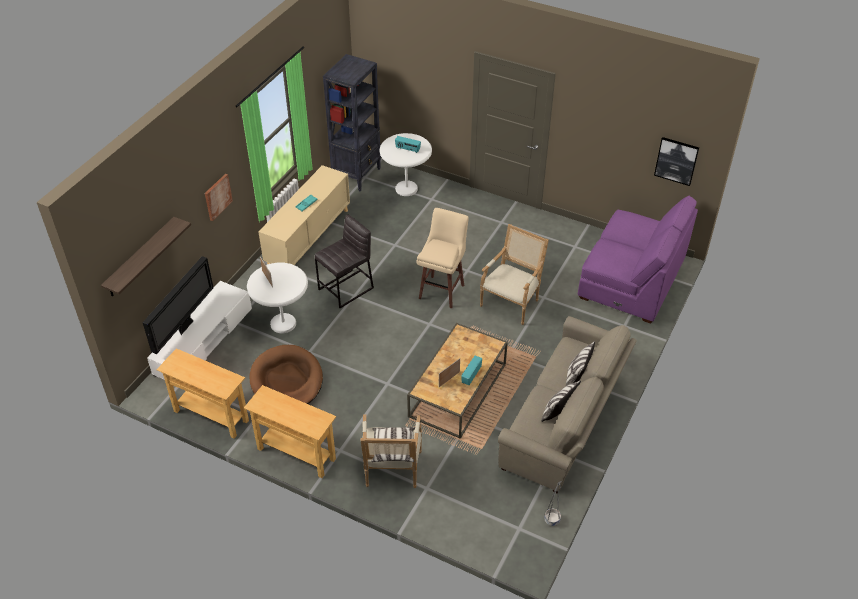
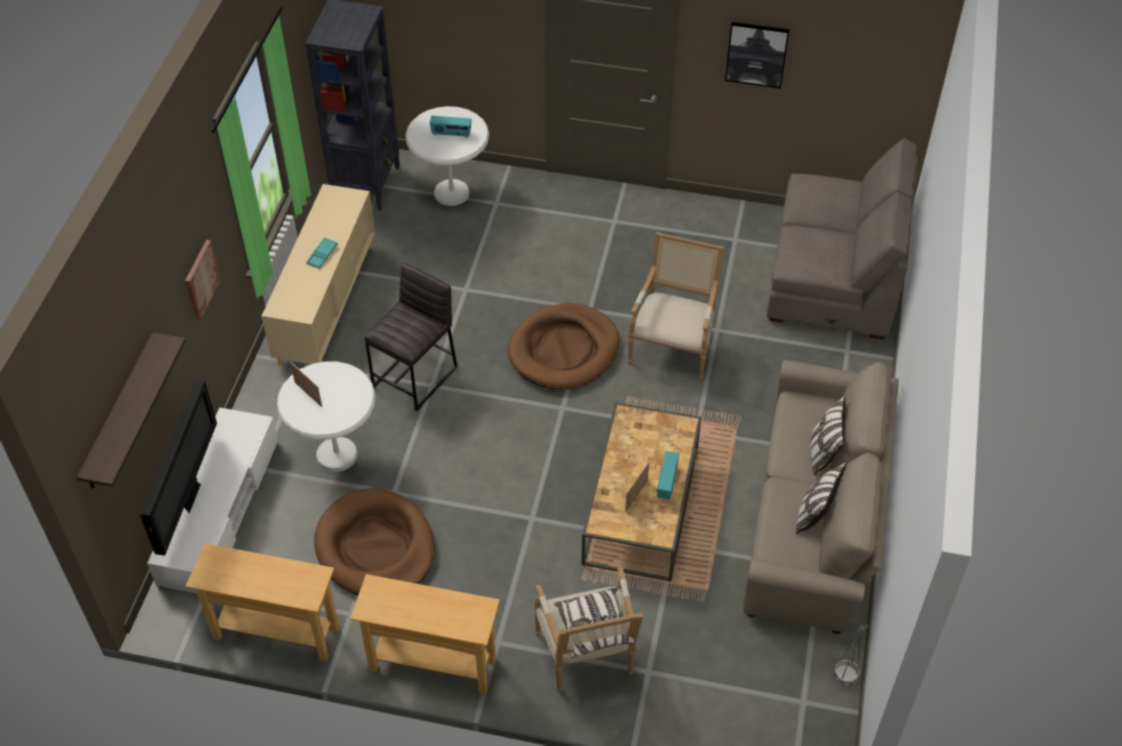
camera: 15 degrees left, 5 degrees up
(442, 291) = (564, 350): beige stool -> brown dog bed
(631, 280) = (833, 277): purple sofa -> grey sofa
(676, 160) = (880, 90): picture -> picture (756, 54)

